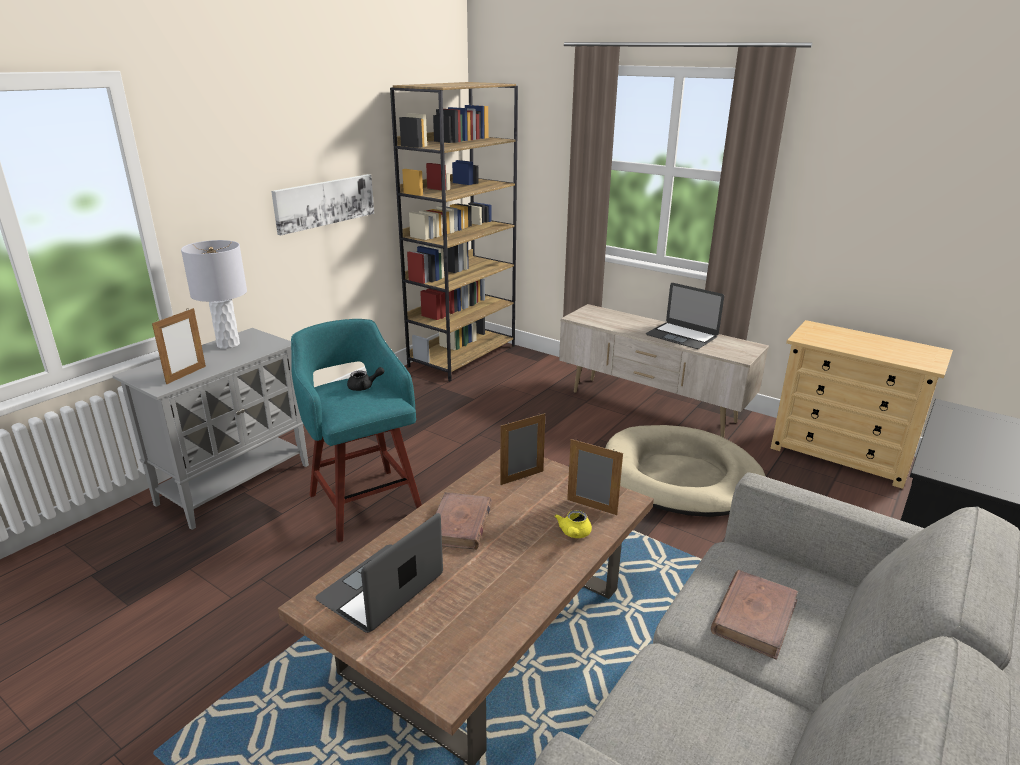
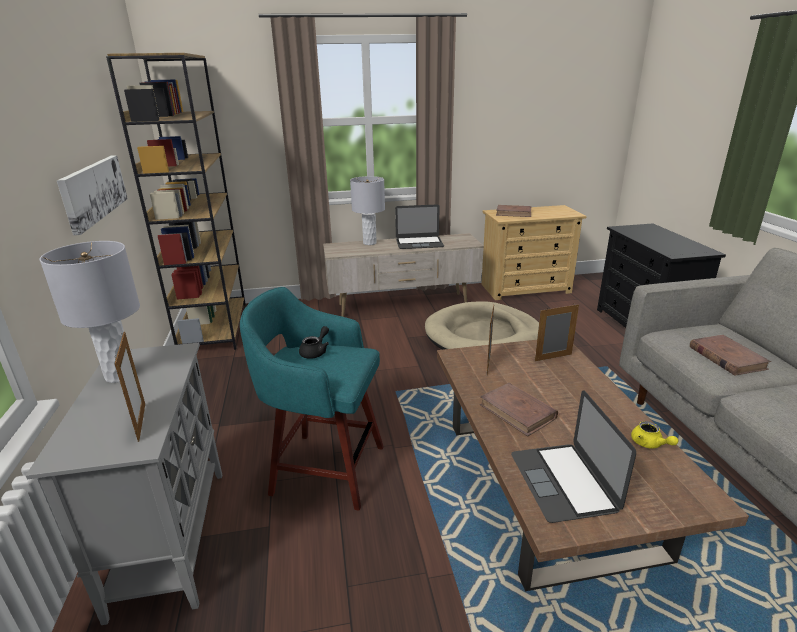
camera: 45 degrees left, 0 degrees up
(574, 534) = (576, 376): yellow teapot -> yellow teapot (649, 444)
(630, 318) = (369, 243): none -> grey table lamp
(837, 336) = (514, 213): none -> brown book

